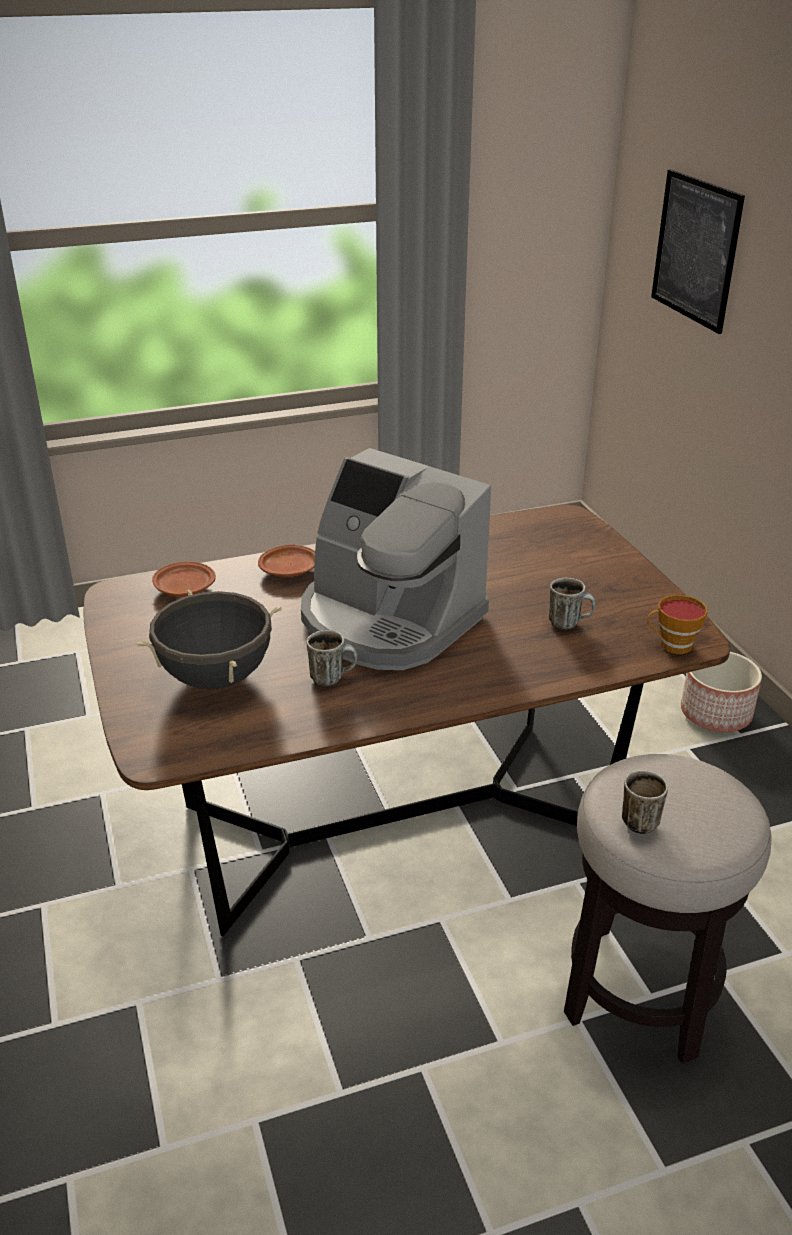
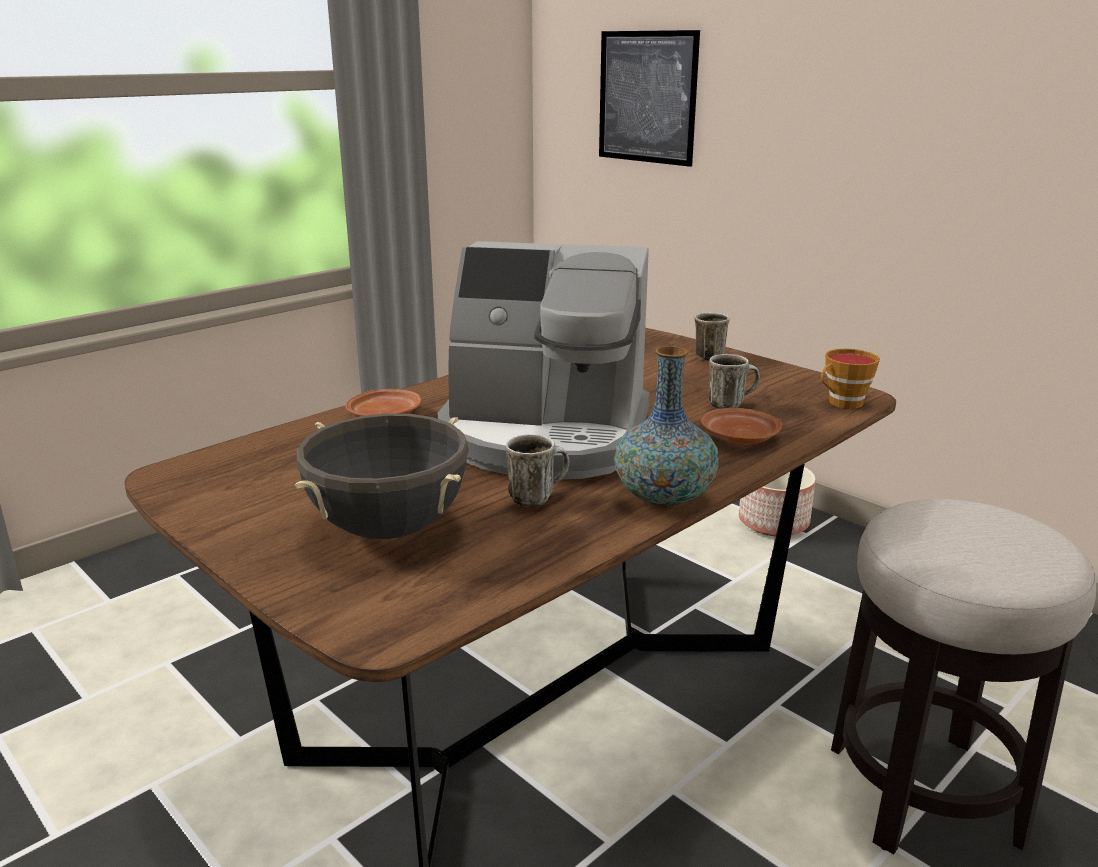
camera: 25 degrees left, 10 degrees down
(184, 588) = (264, 454): brown plate -> brown plate (738, 438)
(421, 704) = (664, 498): none -> vase
(640, 819) = (964, 558): mug -> mug (707, 356)

